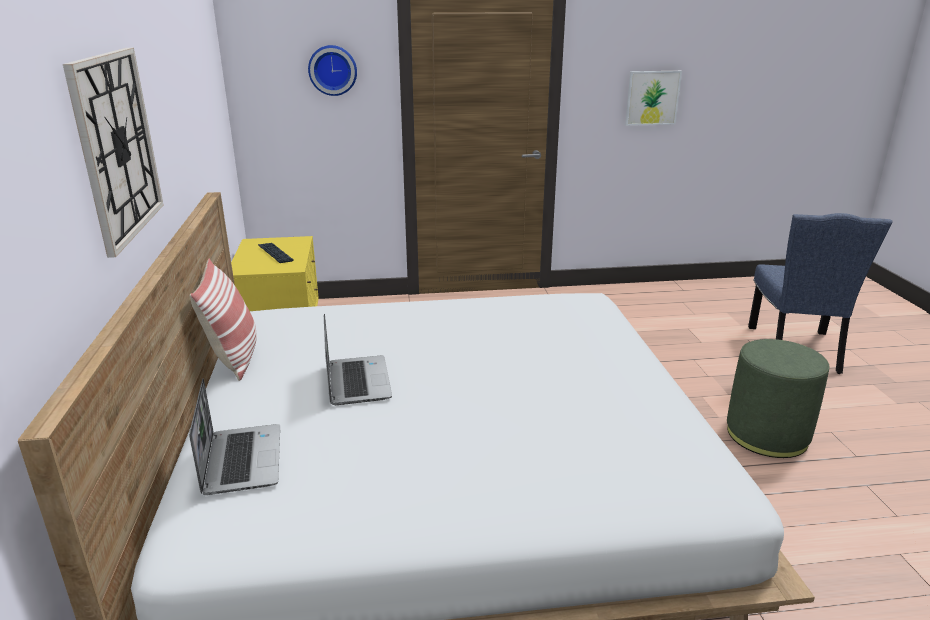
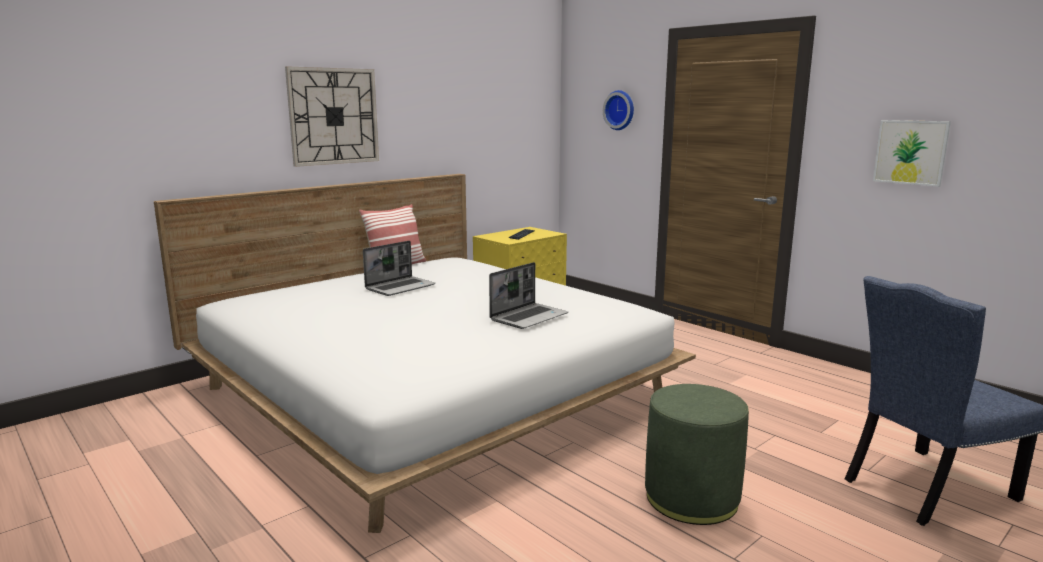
camera: 55 degrees right, 10 degrees down
(241, 460) = (296, 289): laptop -> laptop (529, 317)

